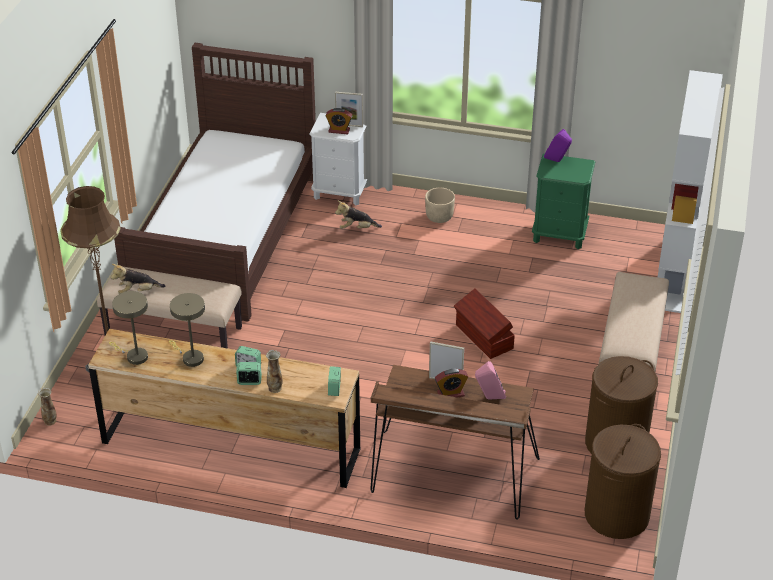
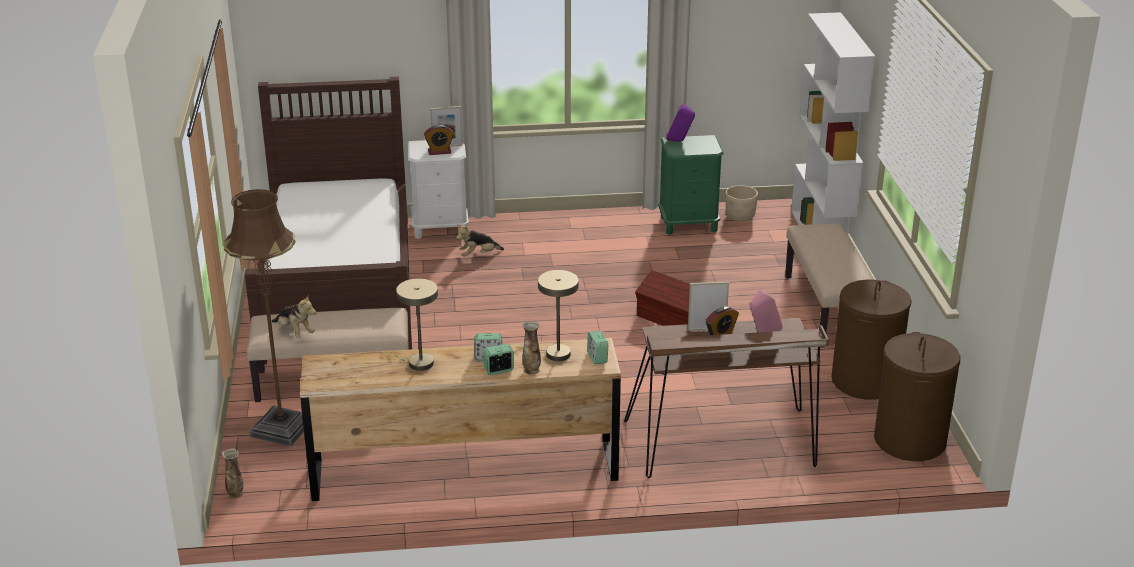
camera: 20 degrees left, 10 degrees down
(134, 356) = (349, 374): beige table lamp -> beige table lamp (553, 354)
(138, 291) = (294, 332): plush toy -> plush toy turned 105 degrees counterclockwise
(439, 217) = (558, 231): beige planter -> beige planter (740, 217)

